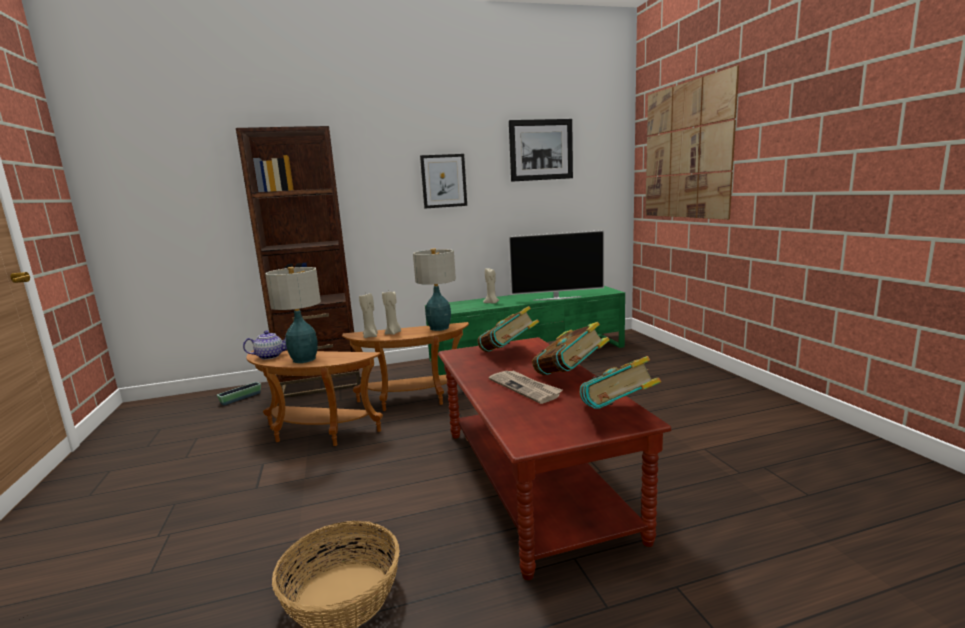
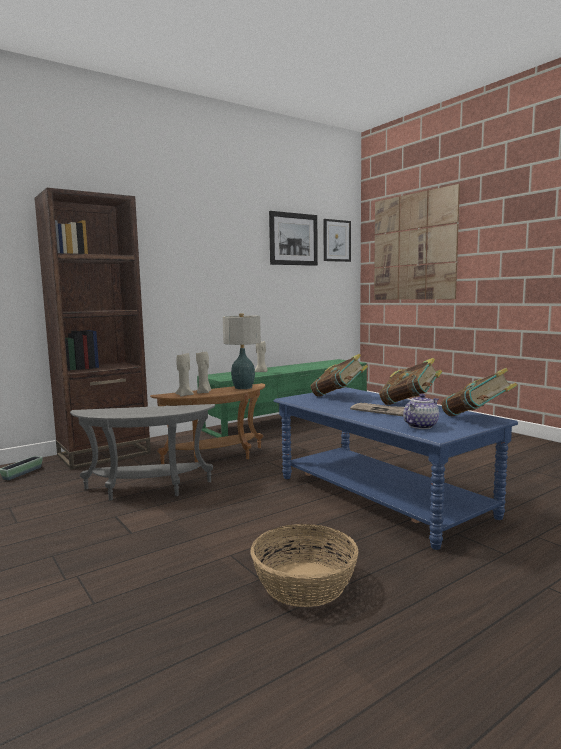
camera: 20 degrees left, 5 degrees down
(270, 356) = (103, 412): teapot -> teapot (421, 426)
(304, 359) = (146, 412): table lamp -> none
(315, 434) = (146, 490): brown side table -> grey side table
(443, 181) = (215, 259): picture -> picture (336, 240)
(533, 480) = (381, 496): brown coffee table -> blue coffee table
(557, 298) = (315, 367): television -> none

